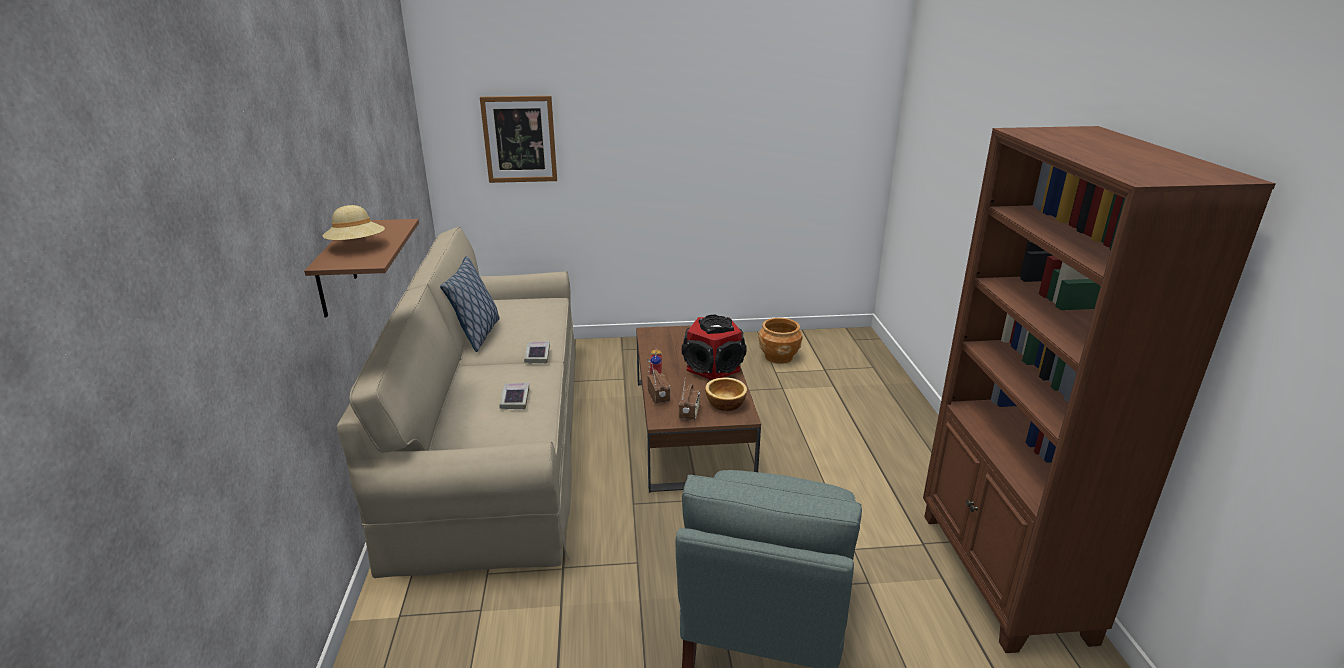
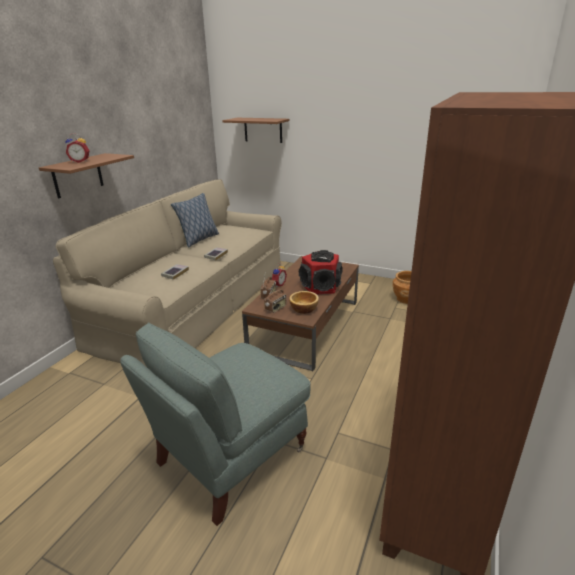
camera: 30 degrees right, 0 degrees up
(357, 246) = (80, 161): beige hat -> alarm clock
(519, 139) = (263, 130): picture -> brown shelf

